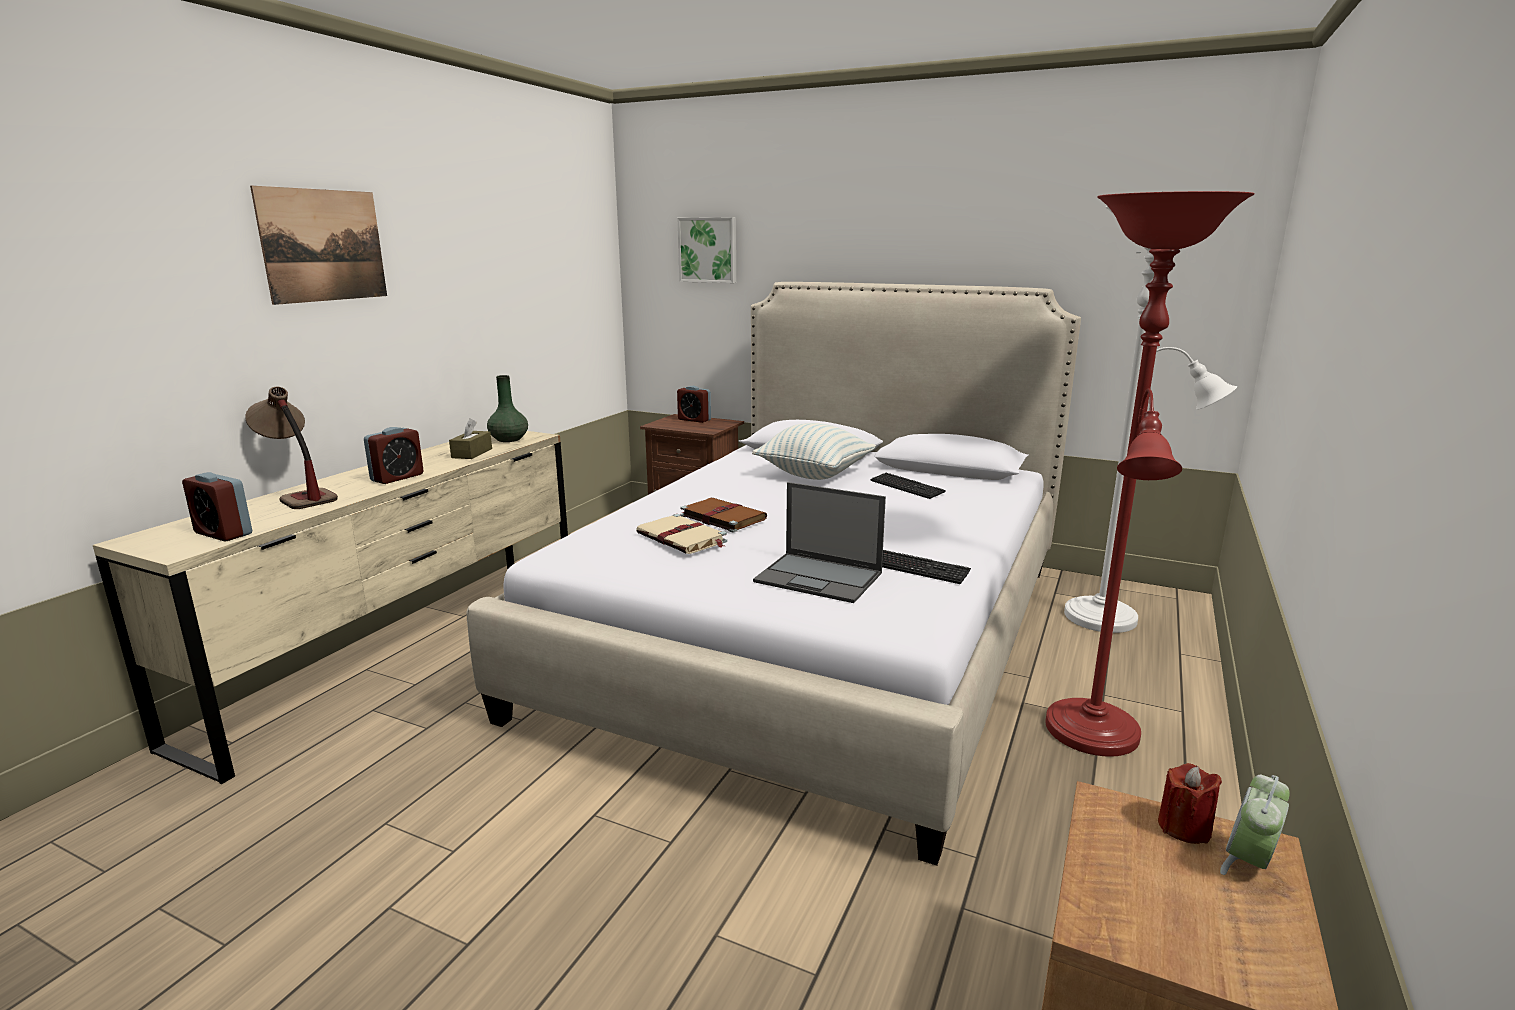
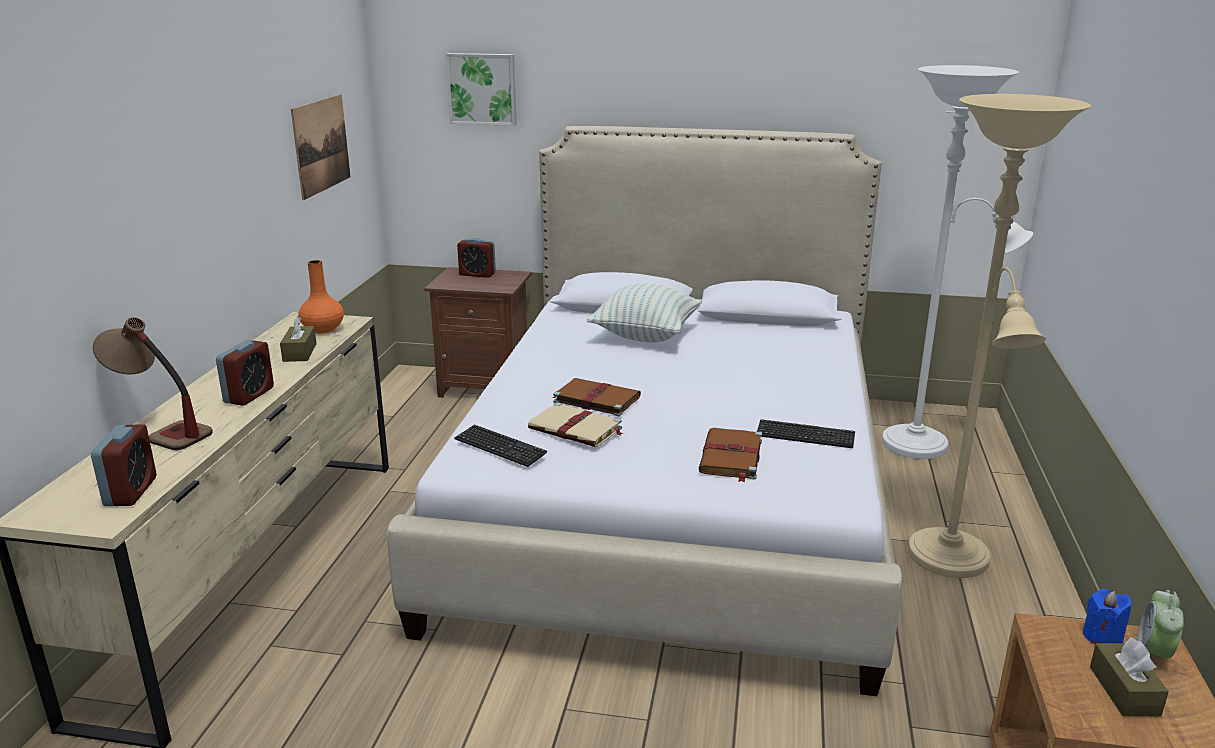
camera: 15 degrees left, 5 degrees up
(223, 533) = (131, 492): alarm clock -> alarm clock turned 105 degrees counterclockwise
(323, 245) = (137, 145): picture -> picture (321, 145)
(509, 439) = (323, 329): green vase -> orange vase
(820, 578) = (731, 457): laptop -> brown book
(906, 487) = (742, 343): keyboard -> keyboard (500, 447)
(1093, 737) = (951, 561): red floor lamp -> beige floor lamp
(1183, 901) = (1124, 691): none -> brown tissue box
(1184, 827) = (1102, 636): red candle -> blue candle

